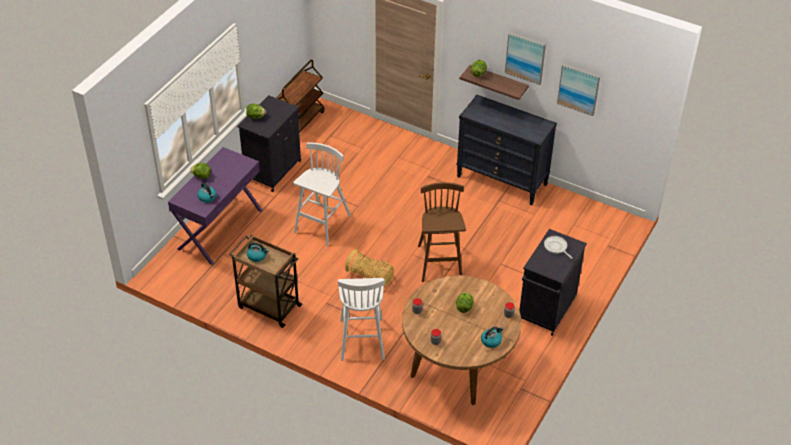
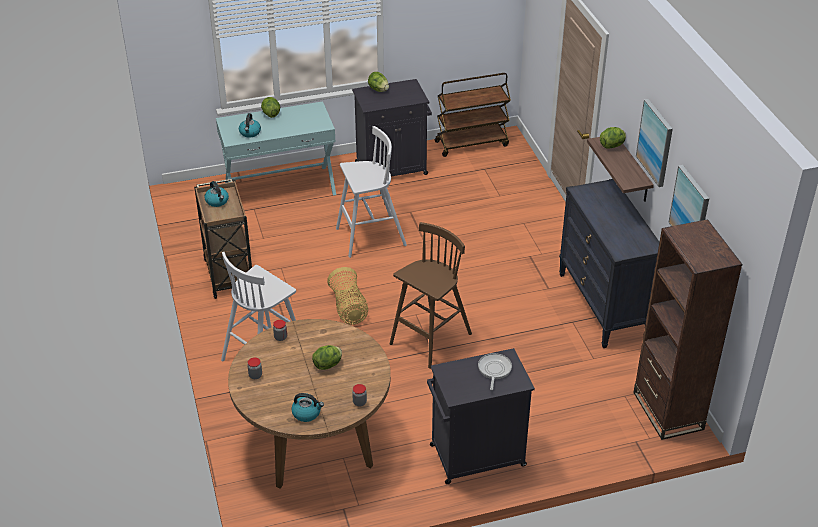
camera: 45 degrees right, 5 degrees down
(220, 229) = (280, 188): purple console table -> turquoise console table
(602, 218) = (668, 411): none -> brown bookcase

